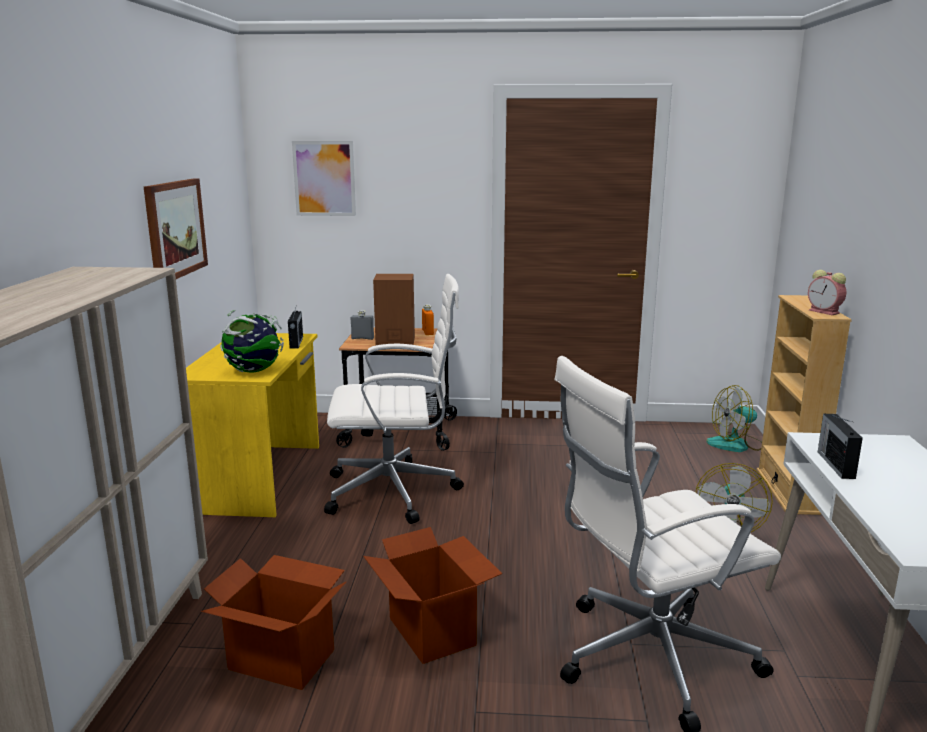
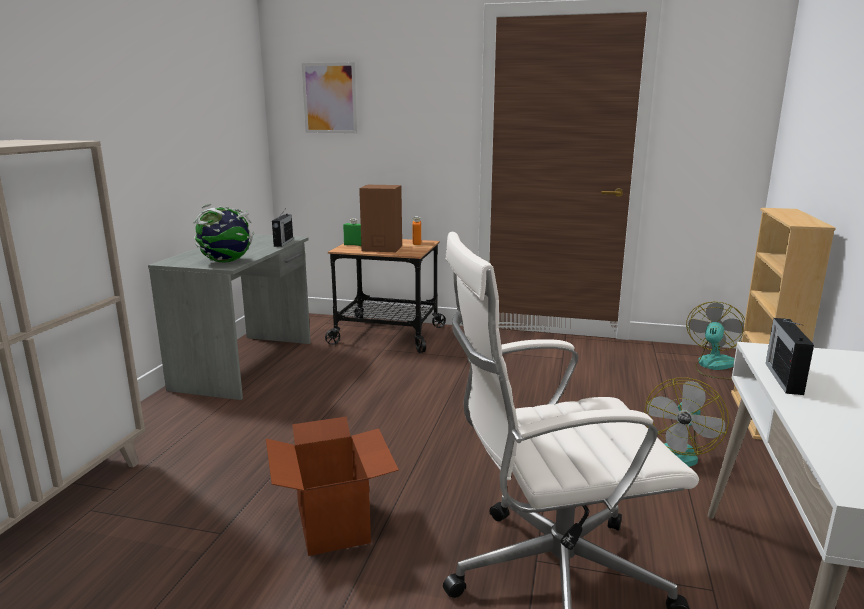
camera: 10 degrees right, 0 degrees up
(175, 229) = (166, 129): picture -> none
(261, 477) = (247, 364): yellow desk -> grey desk
(282, 659) = (176, 534): cardboard box -> none
(362, 338) = (354, 245): grey bottle -> green bottle
(395, 492) = (360, 386): white office chair -> none
(736, 444) = (716, 367): fan -> fan turned 120 degrees clockwise
(825, 312) = (806, 221): alarm clock -> none

